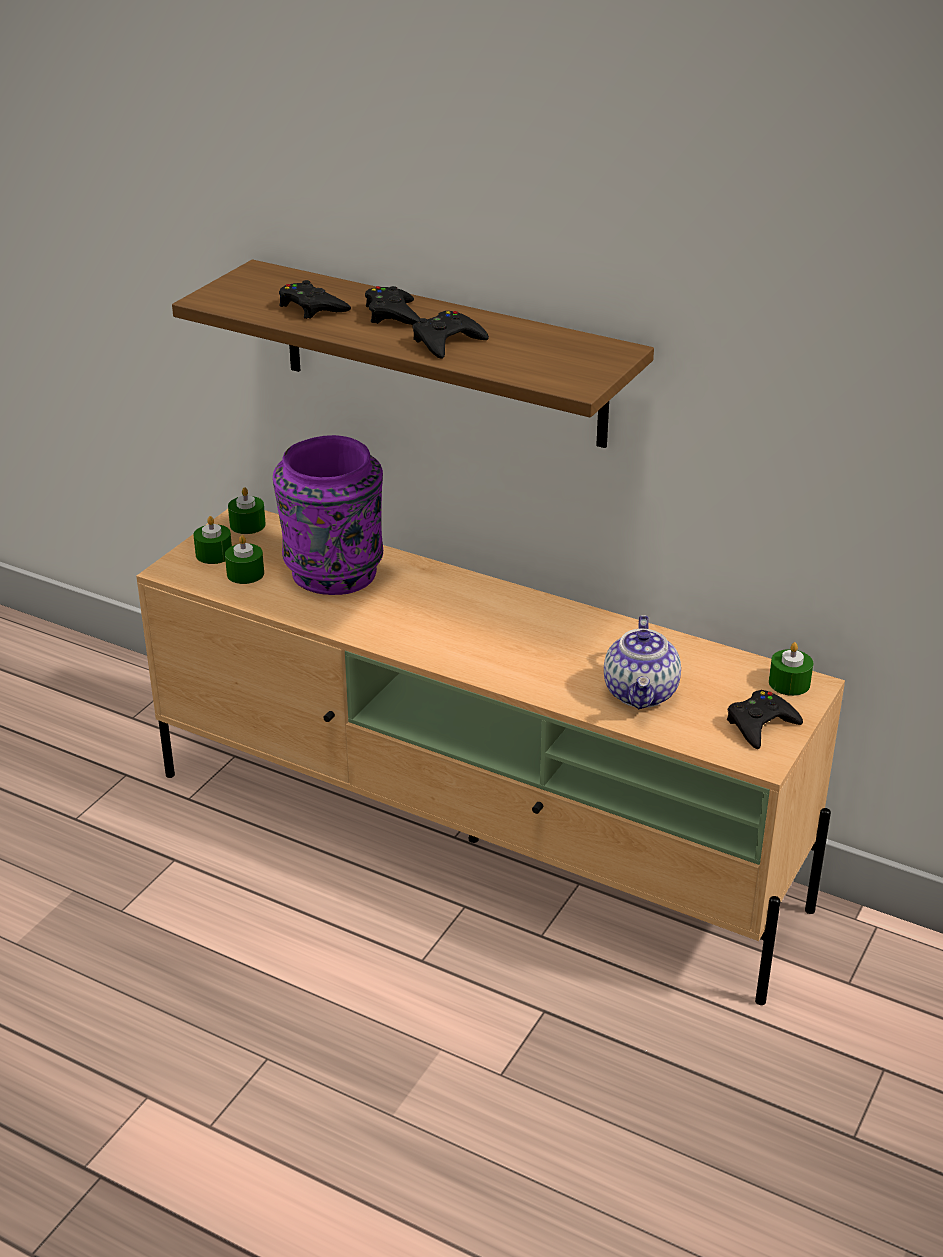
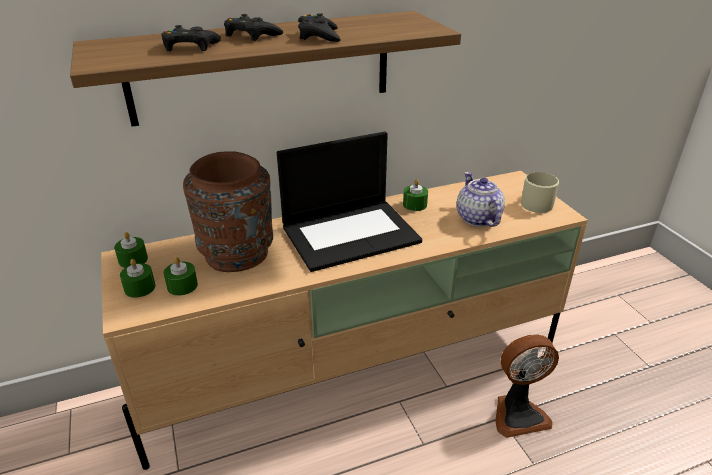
camera: 50 degrees left, 0 degrees up
(333, 574) = (237, 255): purple vase -> brown vase
(472, 621) = (351, 233): none -> laptop
(571, 1025) = (518, 414): none -> fan
(641, 693) = (477, 218): teapot -> teapot turned 150 degrees counterclockwise
(760, 725) = (535, 202): black game controller -> beige mug
(789, 683) = (510, 182): green candle -> green candle (415, 204)

